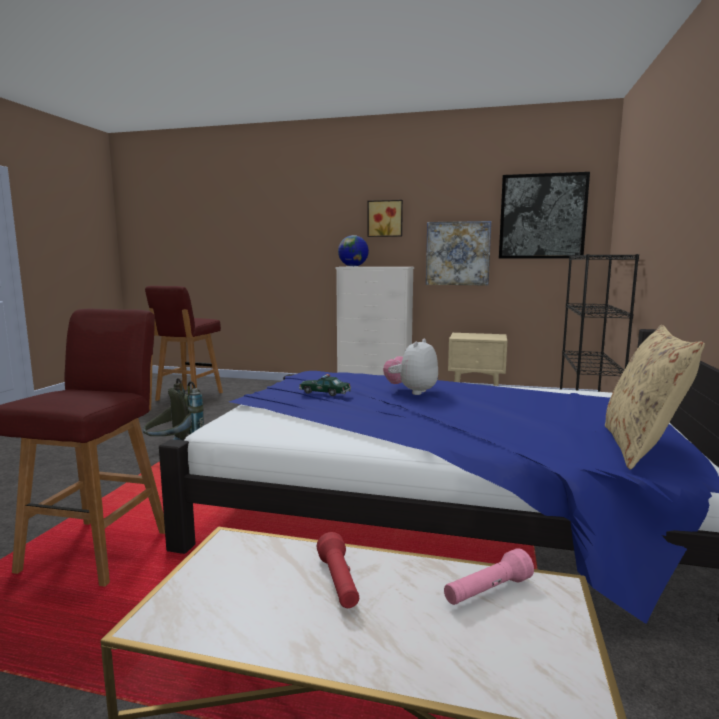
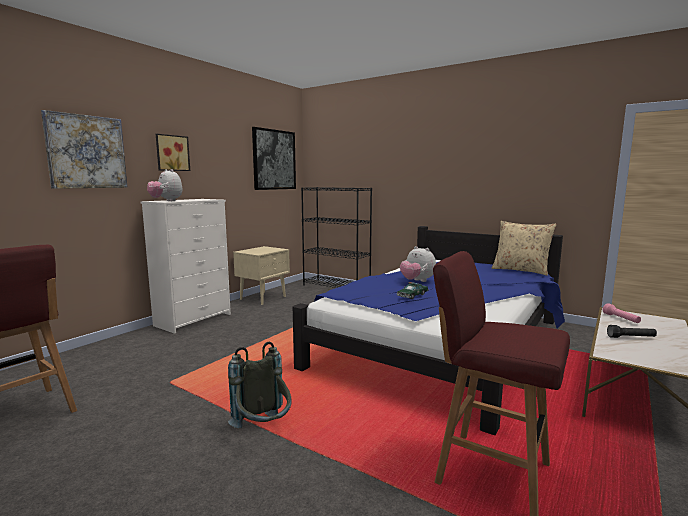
camera: 70 degrees left, 0 degrees up
(339, 583) = (631, 337): red flashlight -> black flashlight
(353, 266) = (166, 201): globe -> plush toy
(457, 253) = (229, 186): picture -> picture (86, 152)

